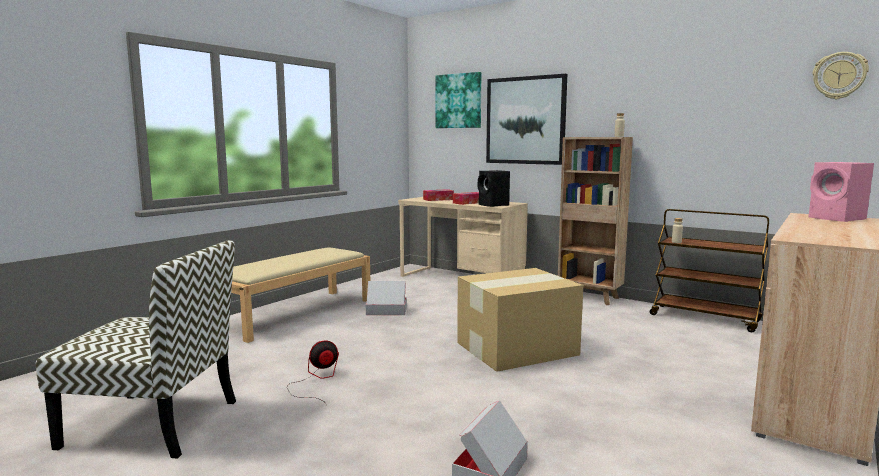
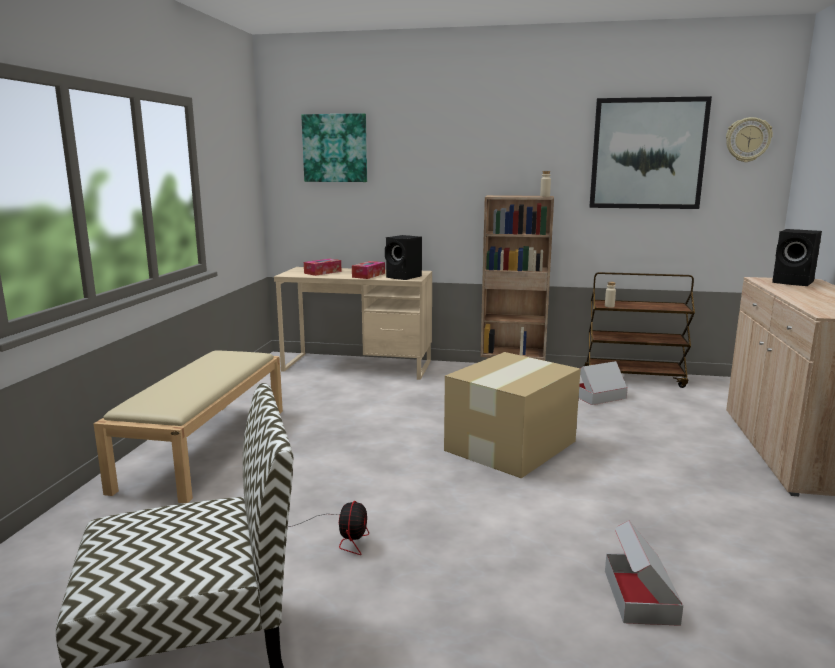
camera: 25 degrees left, 5 degrees up
(317, 380) = (342, 536): fan -> fan turned 150 degrees clockwise
(386, 311) = (318, 423): cardboard box -> cardboard box (599, 397)
(525, 120) = (426, 175): picture -> picture (647, 154)
(838, 219) = (794, 282): pink speaker -> black speaker

